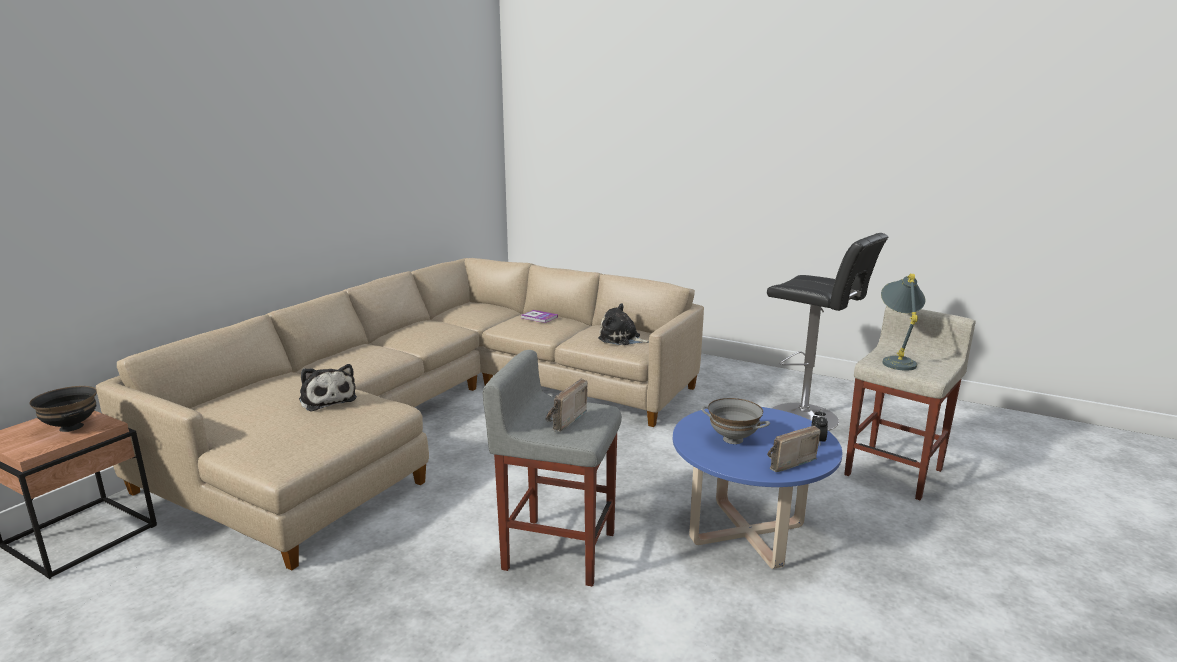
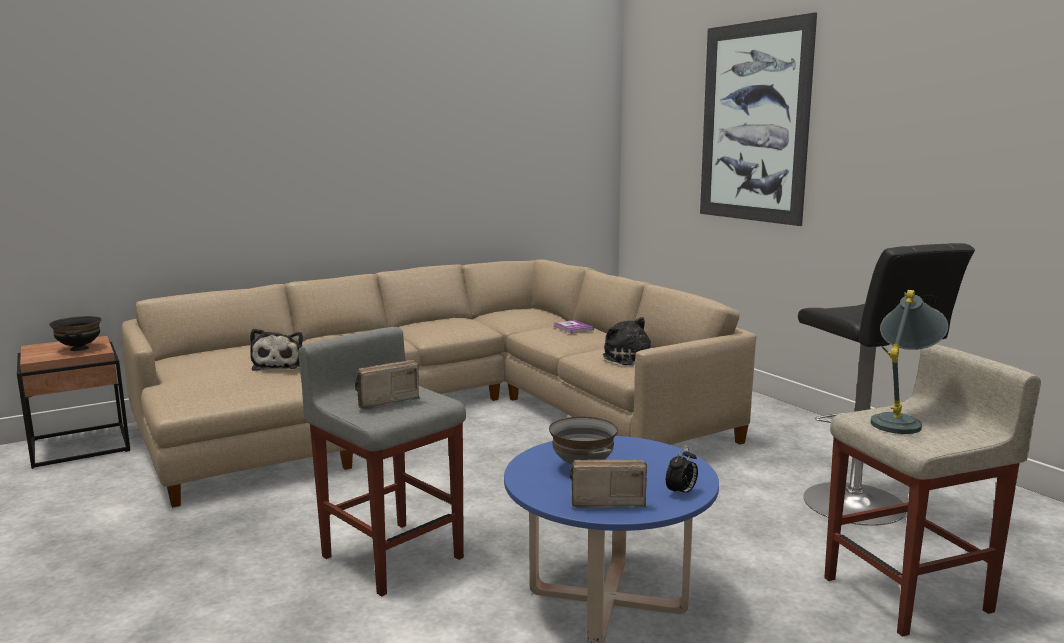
camera: 30 degrees right, 5 degrees down
(647, 135) = (753, 123): none -> picture

